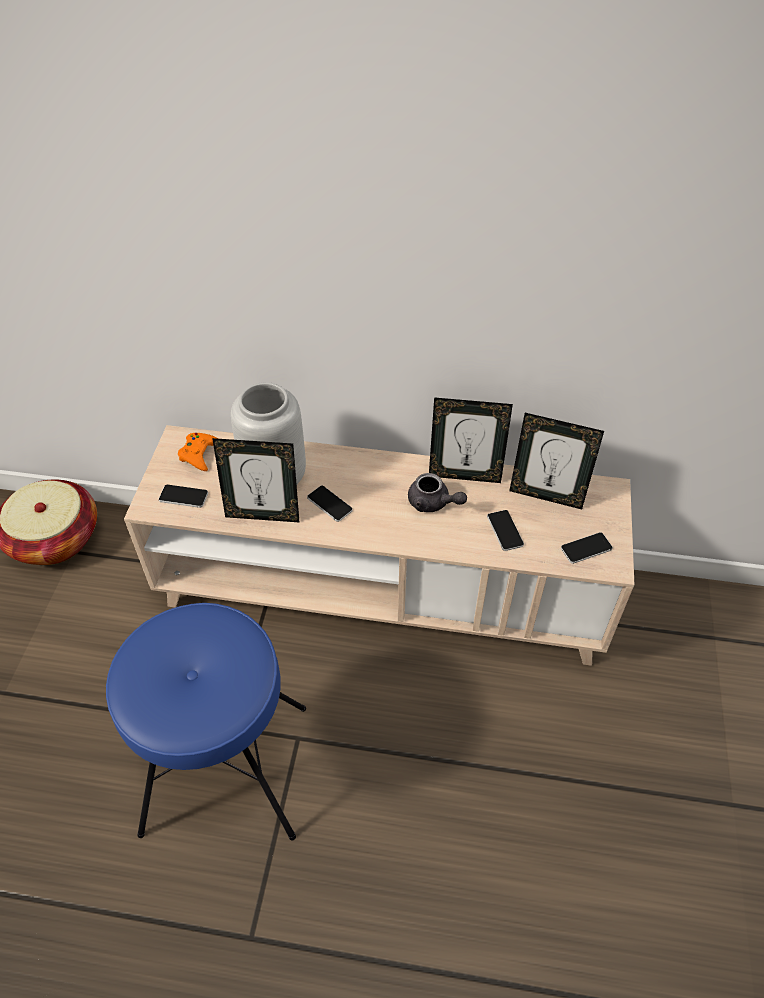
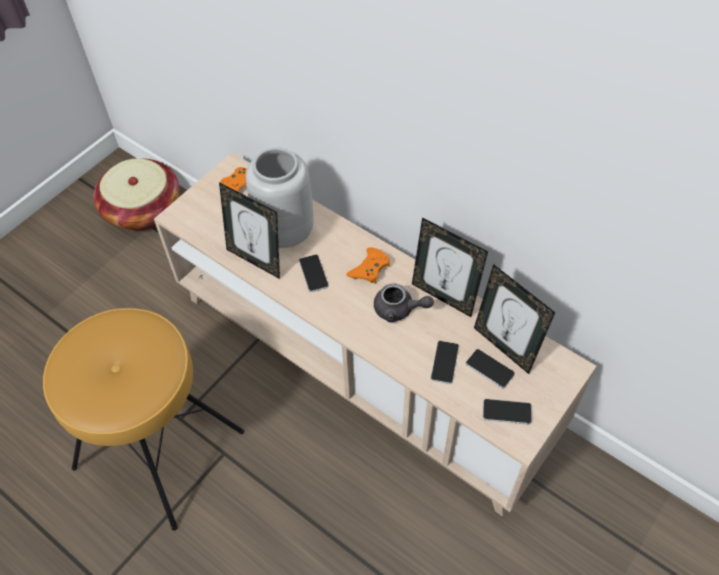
camera: 30 degrees right, 5 degrees up
(183, 496) = (206, 219): phone -> phone (489, 369)
(225, 766) = (159, 448): blue stool -> brown stool
(380, 478) = (369, 269): none -> orange game controller
(433, 503) = (399, 310): grey teapot -> grey teapot turned 45 degrees counterclockwise

